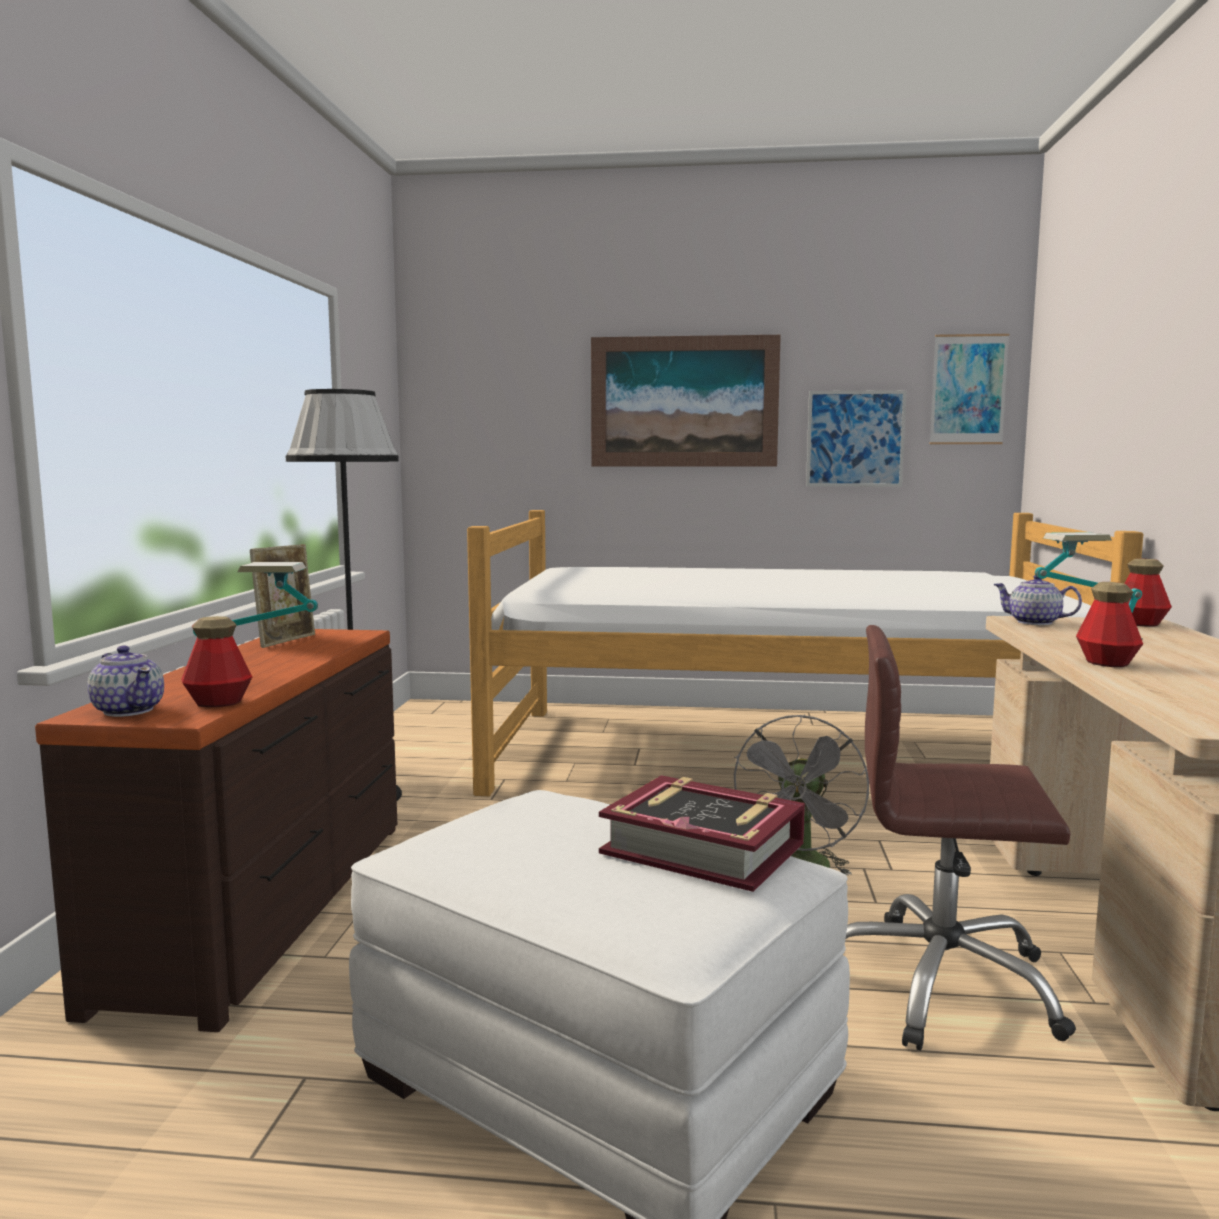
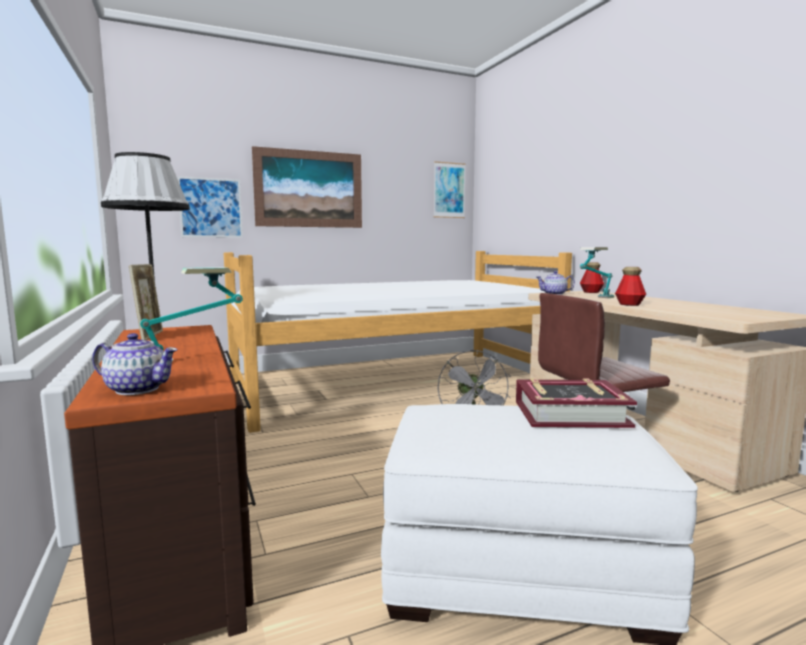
camera: 30 degrees left, 0 degrees up
(218, 702) = (204, 374): bottle -> none
(855, 439) = (399, 213): picture -> picture (210, 208)

